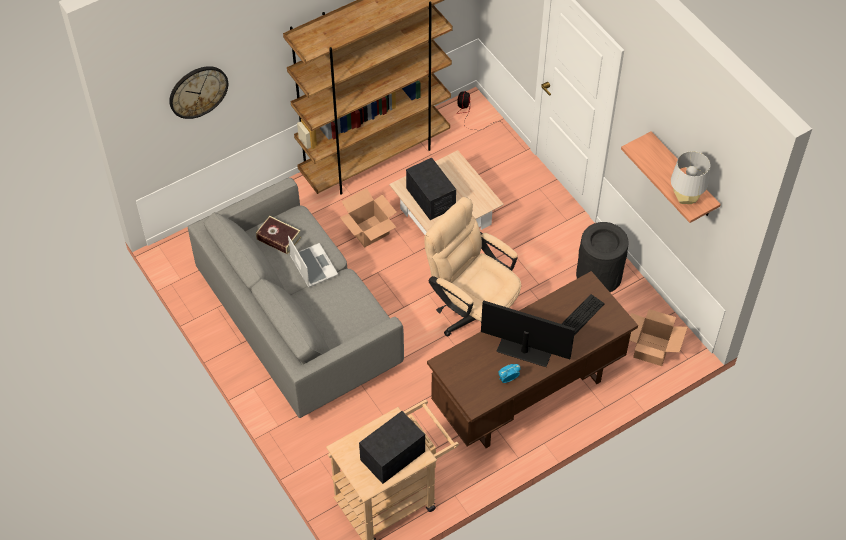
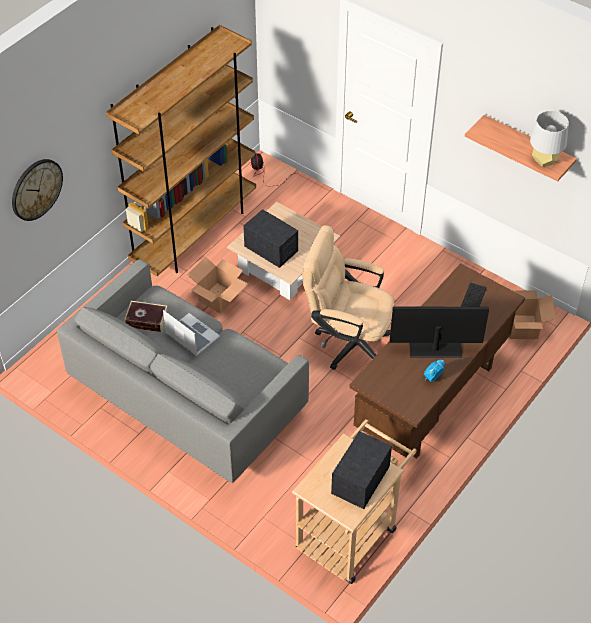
camera: 20 degrees left, 5 degrees down
(598, 275) = (445, 278): black trash can -> none

